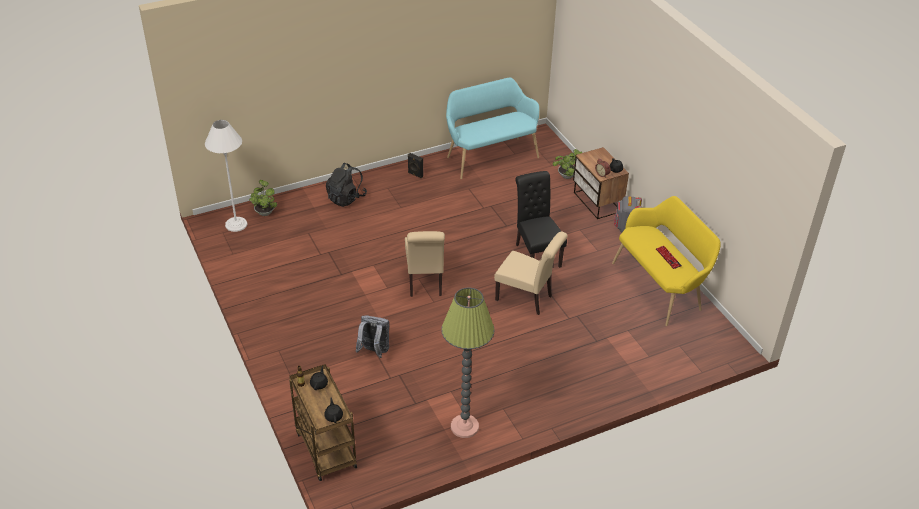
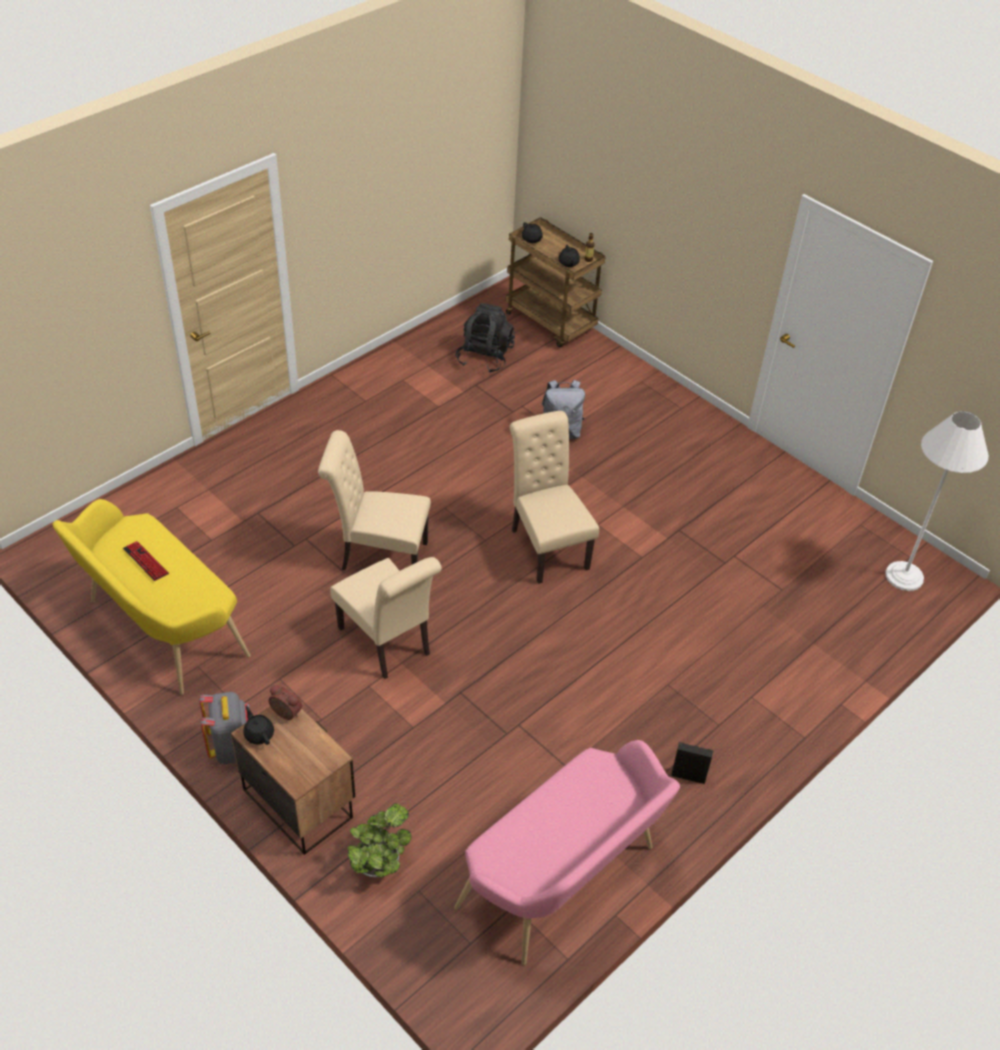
camera: 160 degrees right, 5 degrees up
(264, 212) = (883, 612): potted plant -> none
(346, 198) = (775, 679): black backpack -> black backpack (485, 357)
(464, 427) = (405, 373): floor lamp -> none
(490, 156) = (564, 881): turquoise bench -> pink bench
(536, 253) = (388, 644): black chair -> beige chair

